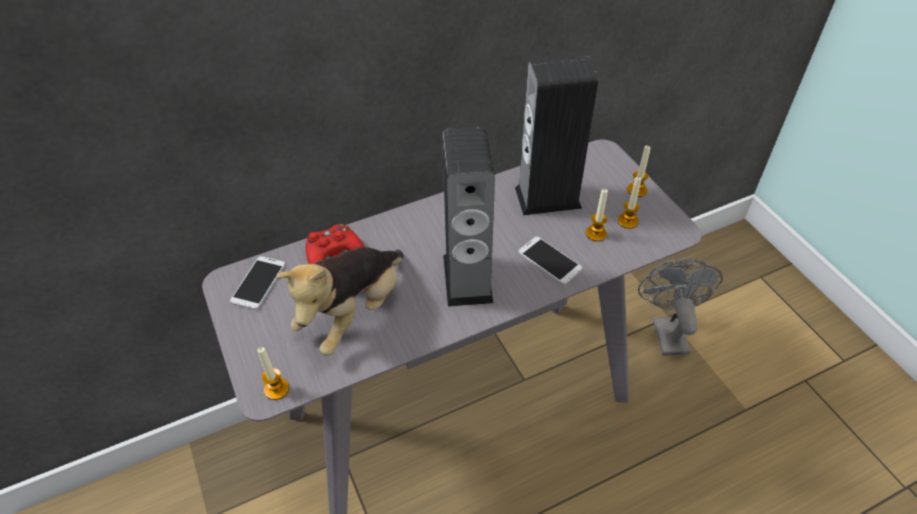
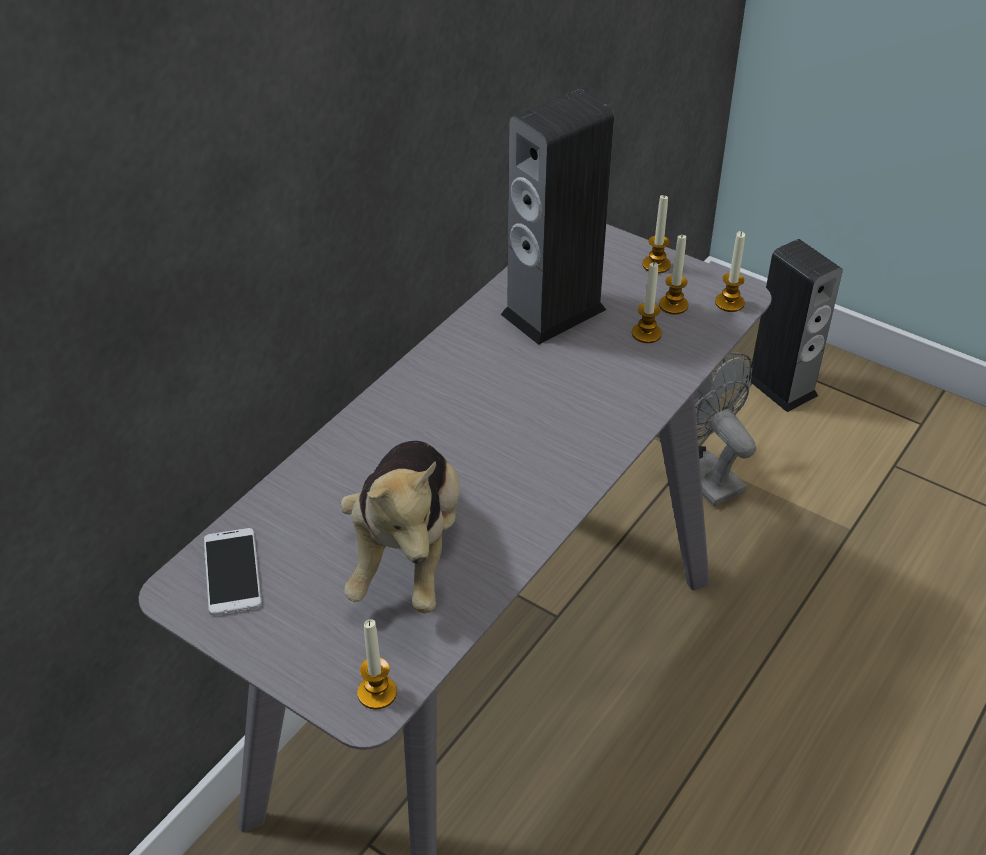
camera: 30 degrees left, 5 degrees down
(333, 253) = (314, 489): red game controller -> none
(467, 278) = (527, 448): speaker -> speaker (781, 386)
(549, 261) = (615, 387): phone -> none
(667, 233) = (729, 303): none -> candle

